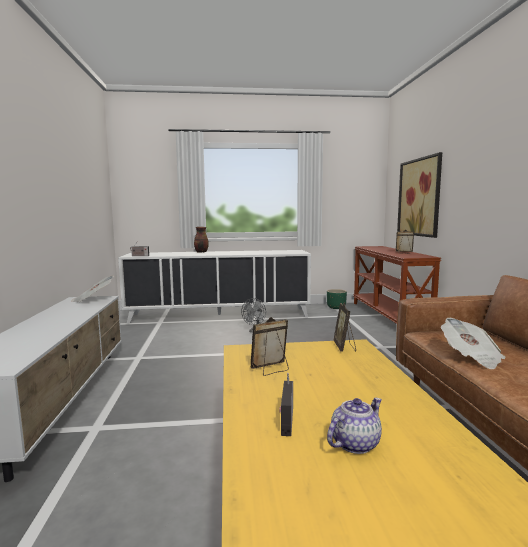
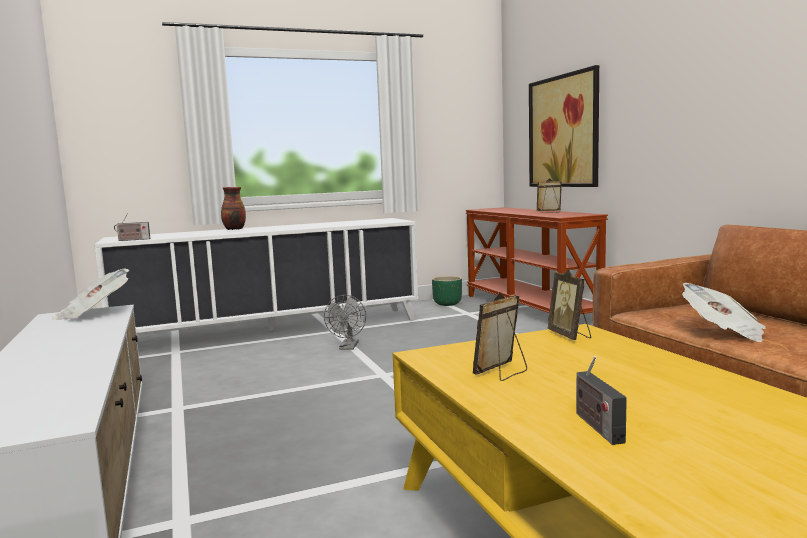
camera: 15 degrees left, 0 degrees up
(354, 443) = (713, 437): teapot -> none

